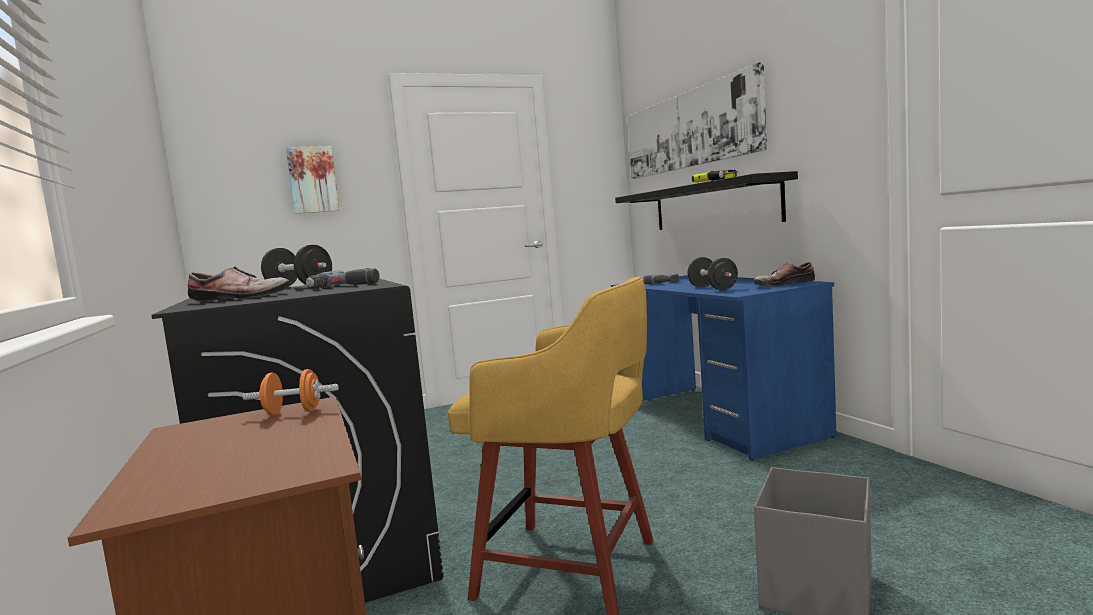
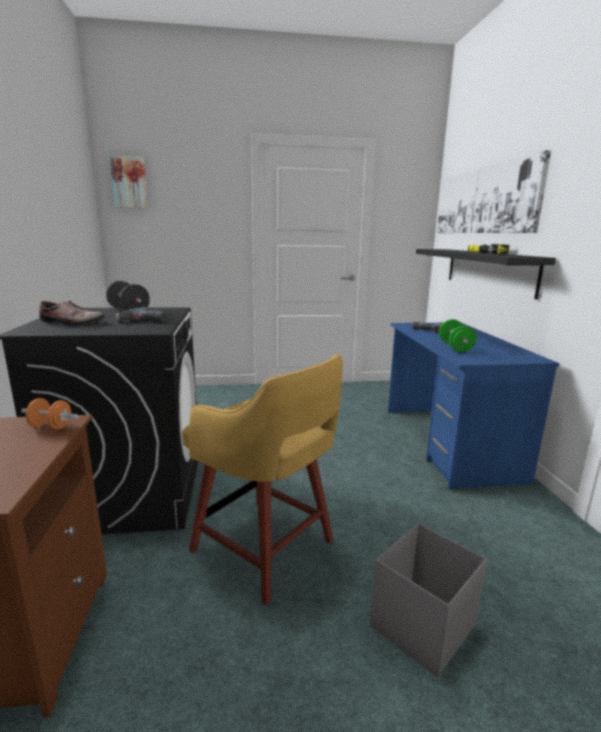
camera: 15 degrees right, 10 degrees up
(313, 180) = (189, 214): picture -> picture (129, 182)
(712, 288) = (455, 347): black dumbbell -> green dumbbell
(782, 284) = (514, 356): shoe -> none

